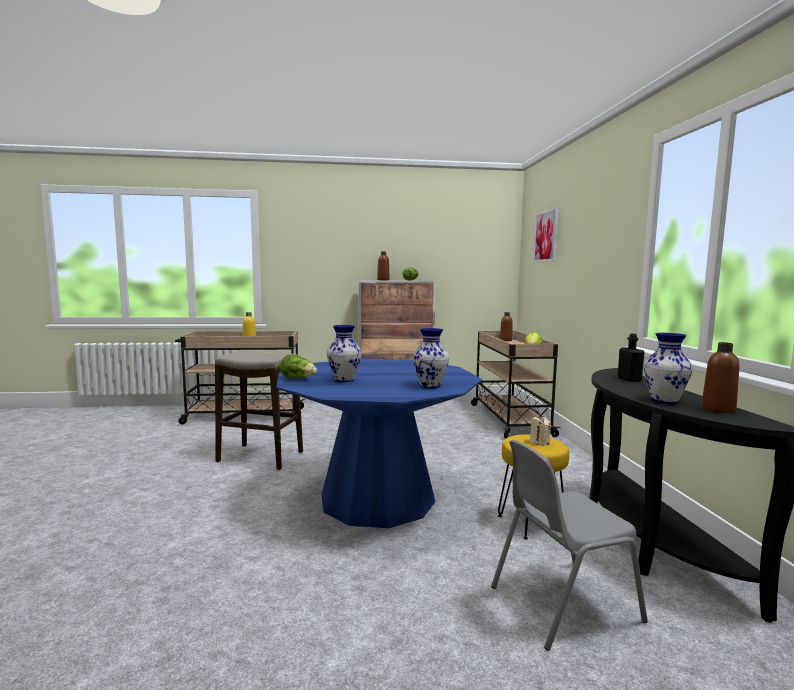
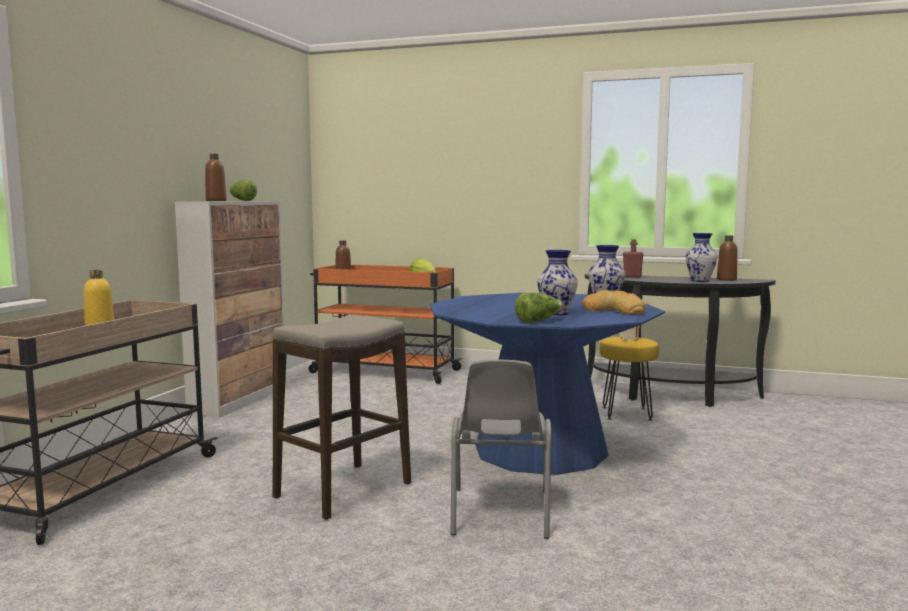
camera: 65 degrees left, 0 degrees up
(378, 390) = (614, 311): none -> bread
(509, 419) = (383, 371): beige cart -> orange cart
(546, 236) = (388, 146): picture -> none
(561, 603) = (738, 430): grey chair -> grey chair (499, 513)
(629, 379) = (632, 277): black bottle -> red bottle

